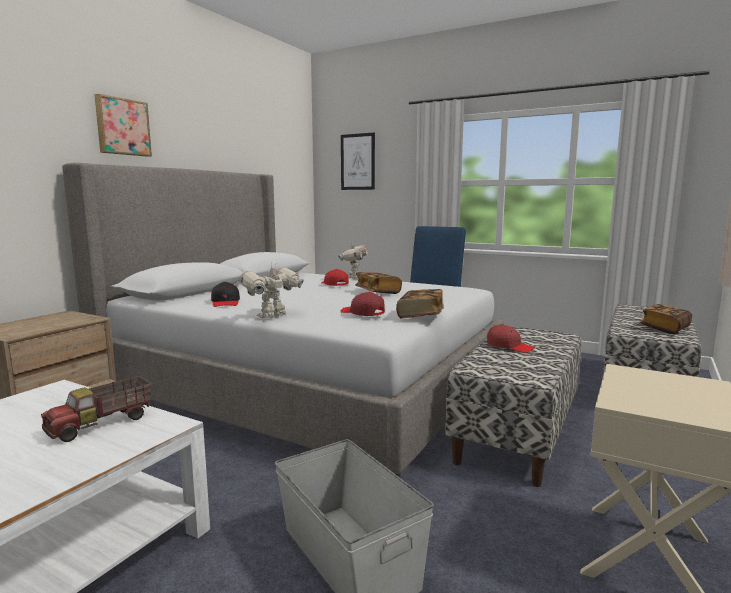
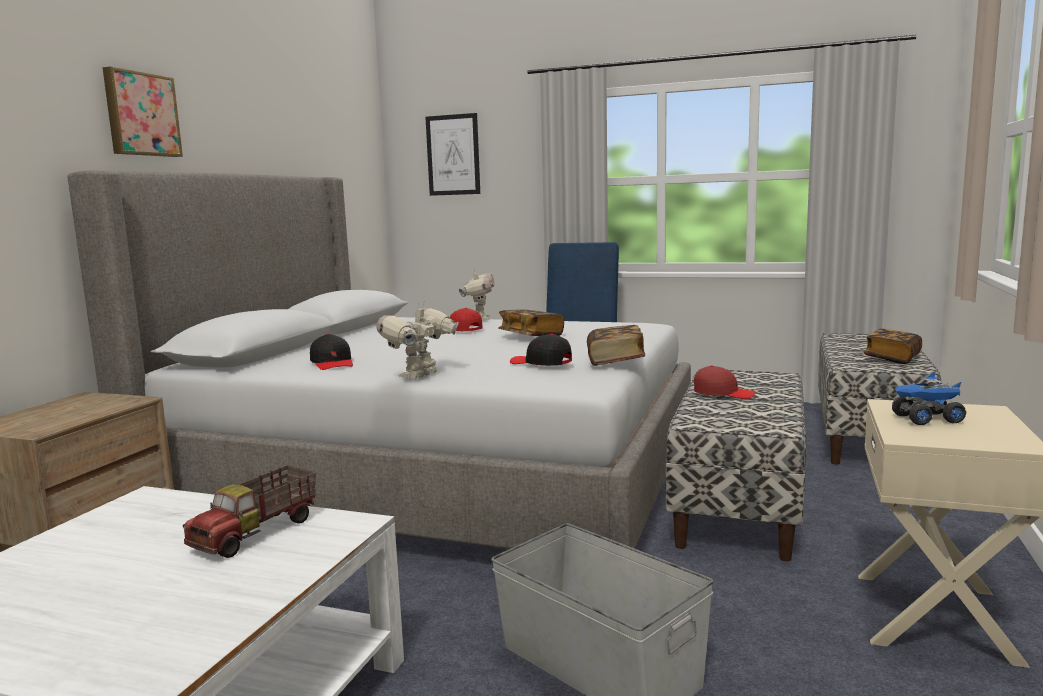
camera: 10 degrees left, 0 degrees up
(362, 313) = (541, 363): red cap -> black cap
(647, 387) = (926, 419): none -> toy truck

